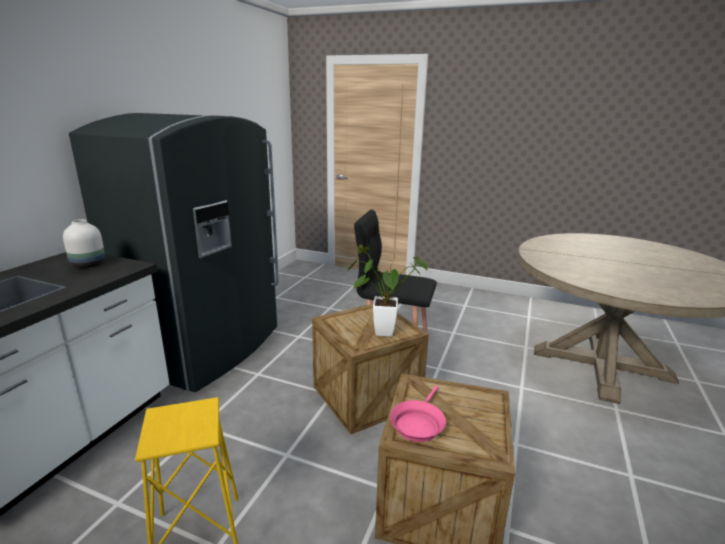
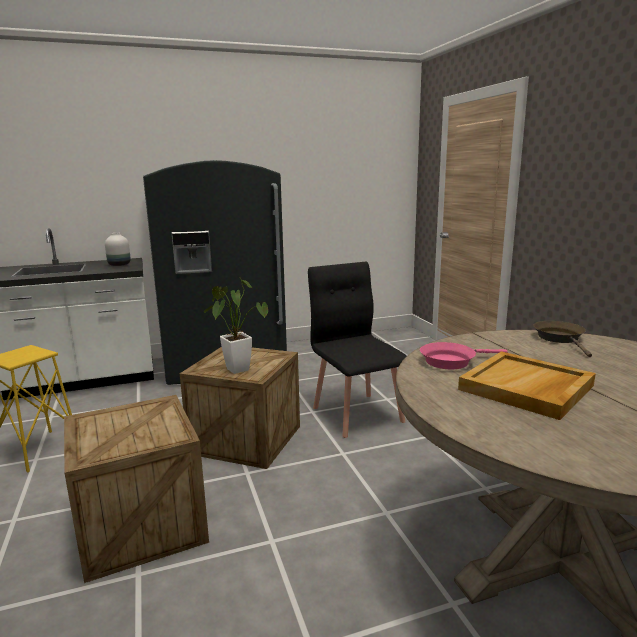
camera: 50 degrees right, 5 degrees down
(418, 423) = (104, 420): pink frying pan -> pink frying pan (451, 361)
(554, 240) = (560, 339): none -> brown frying pan
(624, 271) = (526, 388): none -> beige tray

